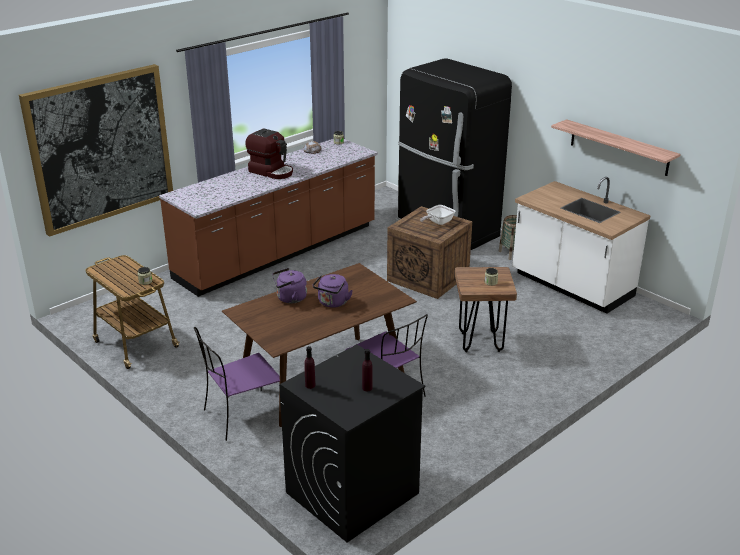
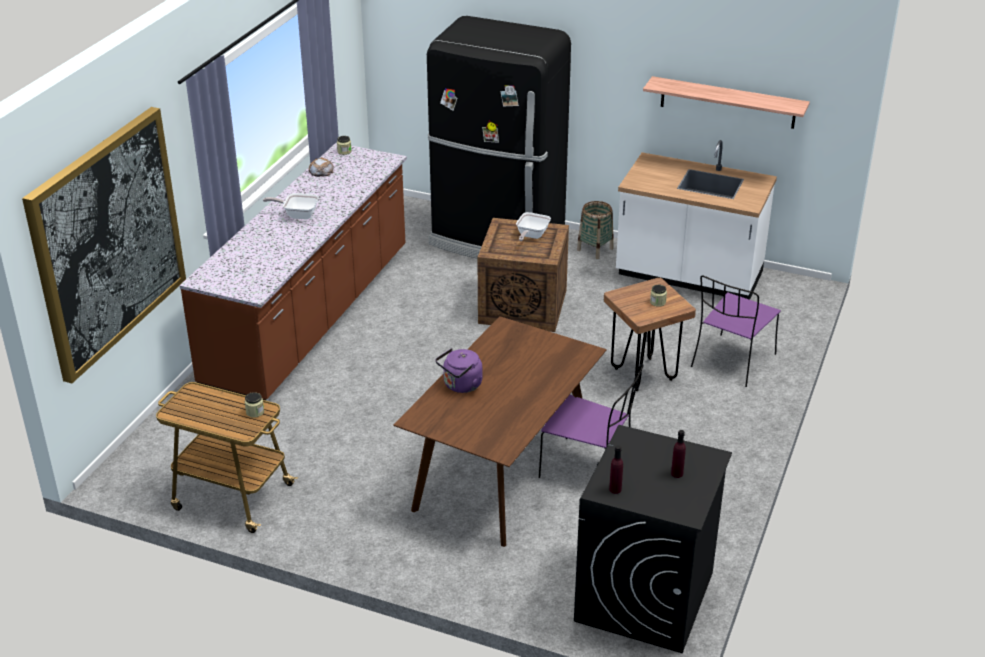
camera: 25 degrees left, 5 degrees up
(242, 416) = (448, 548): purple chair -> purple chair (732, 362)
(271, 171) = (298, 214): coffee machine -> frying pan
(332, 303) = (516, 378): purple kettle -> none

